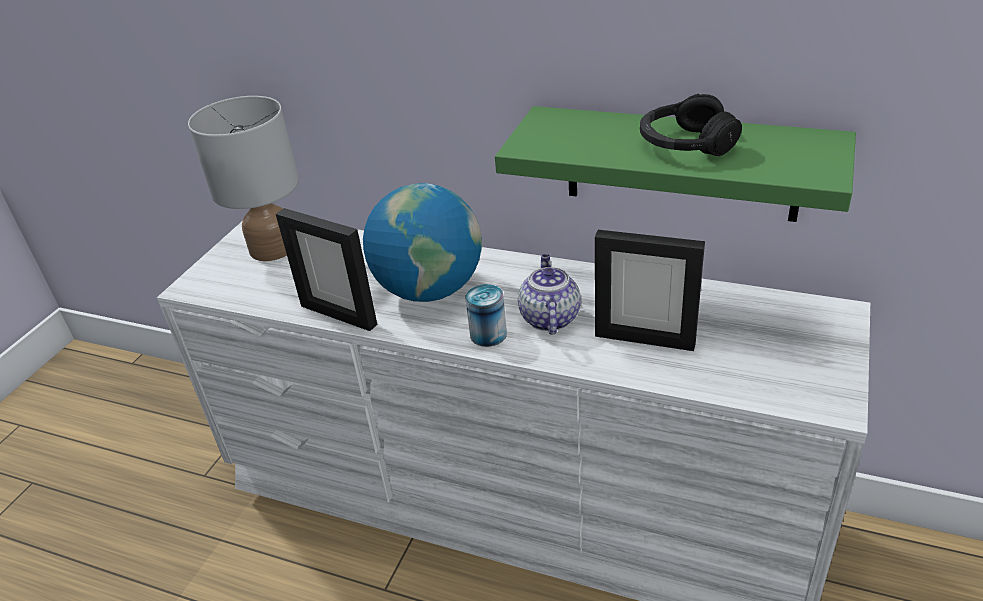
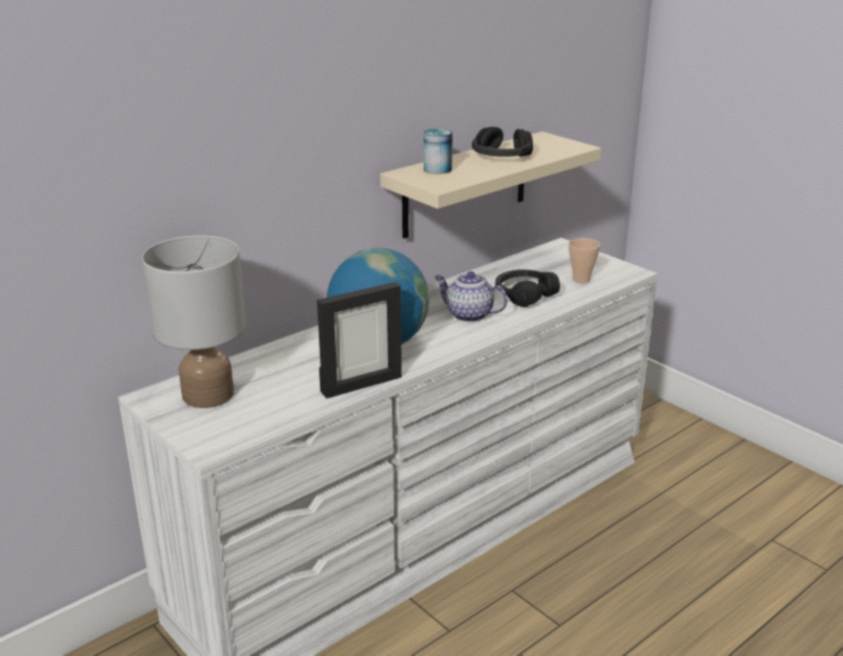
camera: 65 degrees left, 10 degrees down
(488, 334) = (461, 337): can -> can (437, 169)
(645, 338) = (524, 295): picture frame -> black headphones
(681, 163) = (465, 185): green shelf -> beige shelf
(747, 367) = (581, 280): none -> cup

